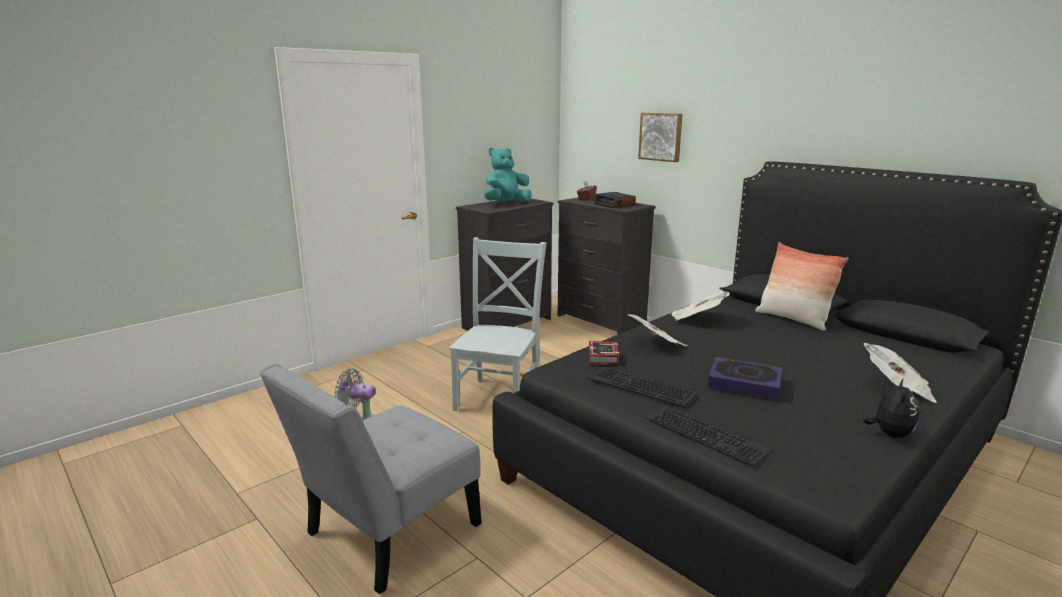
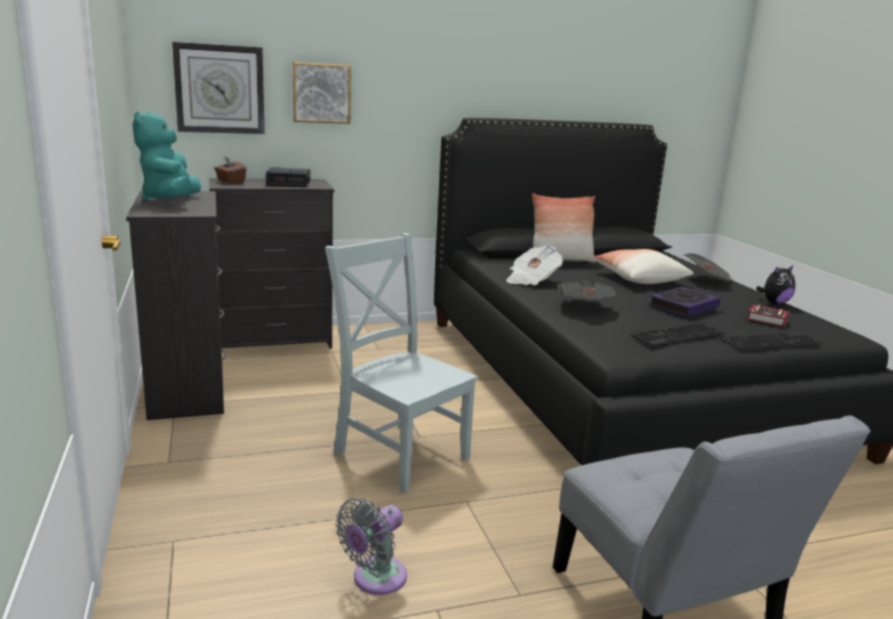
camera: 65 degrees left, 0 degrees up
(601, 134) = (220, 89): none -> wall clock
(602, 357) = (606, 329): book -> book (768, 320)
(810, 356) = (639, 279): none -> pillow
(889, 434) = (774, 302): plush toy -> plush toy turned 105 degrees clockwise

